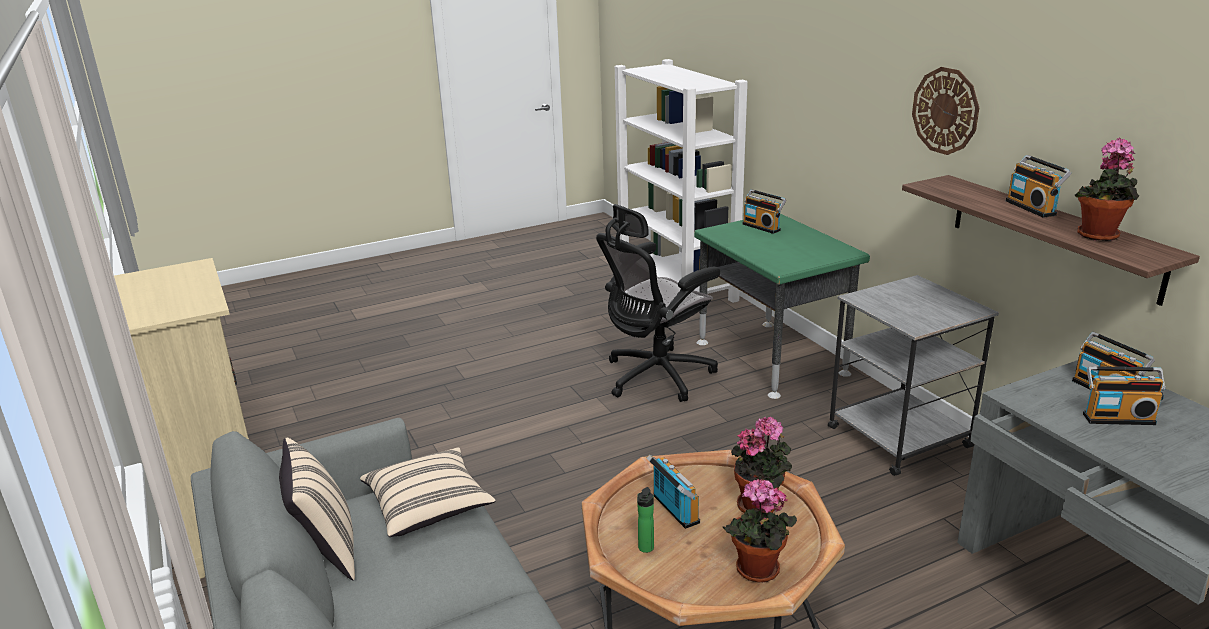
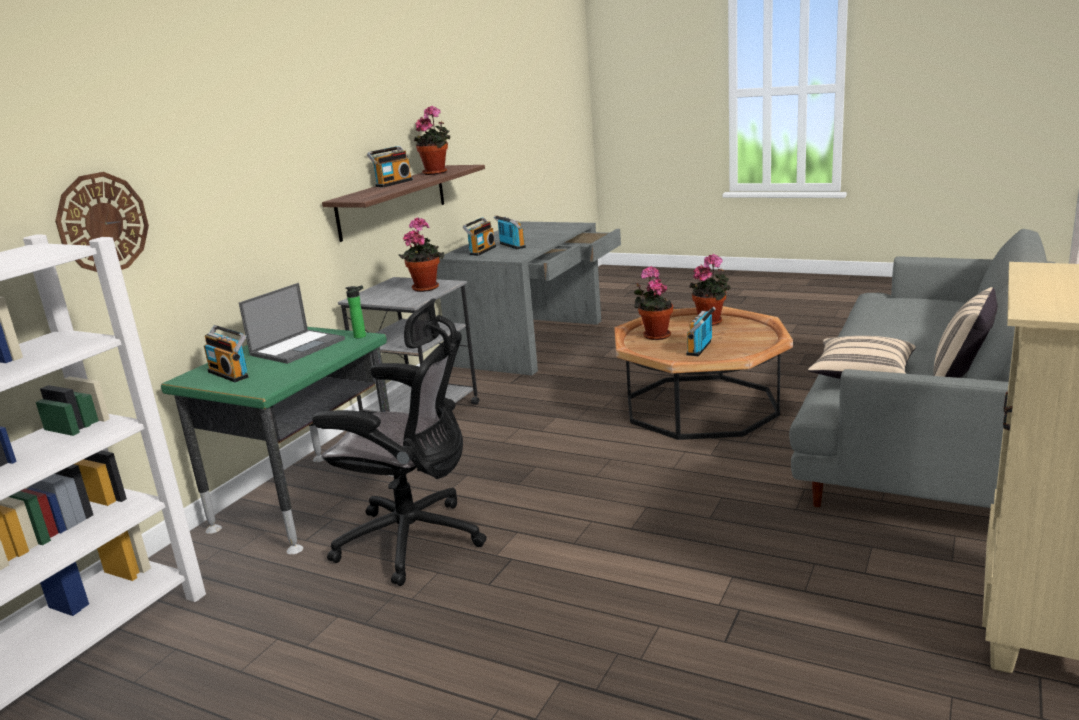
camera: 125 degrees left, 5 degrees down
(645, 549) = (747, 342): bottle -> bottle (362, 336)
(762, 227) = (230, 374): radio -> radio turned 120 degrees clockwise
(793, 248) = (298, 347): none -> laptop
(914, 314) = (426, 287): none -> potted plant
(945, 111) = (302, 148): wall clock -> wall clock (102, 223)

